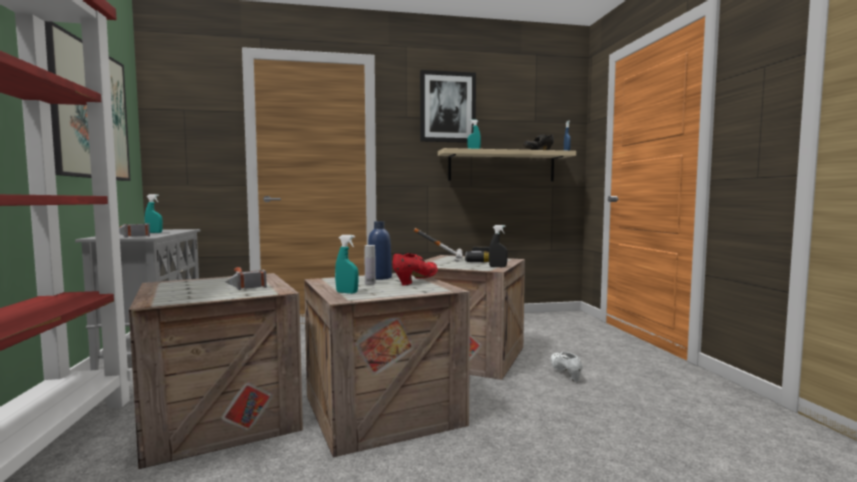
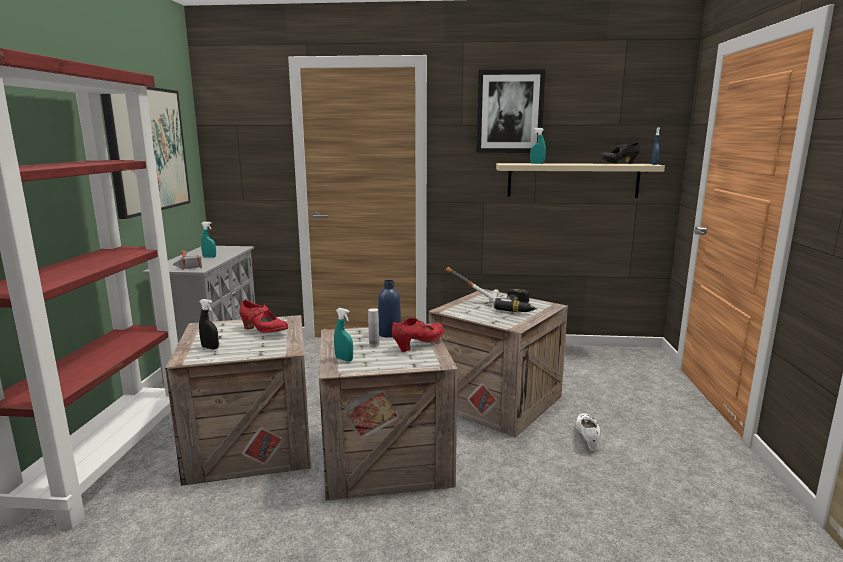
camera: 15 degrees right, 10 degrees up
(239, 283) = (263, 331): hammer -> red shoe
(498, 267) = (523, 321): black spray bottle -> black spray bottle (210, 348)

